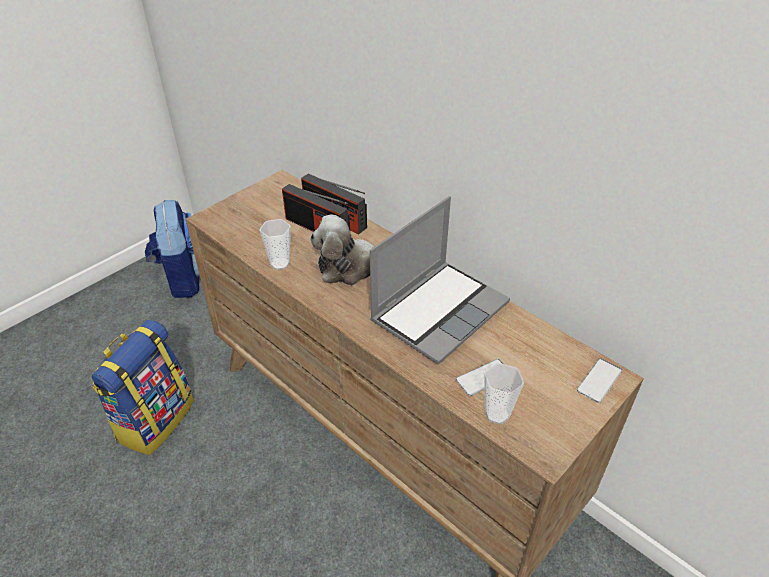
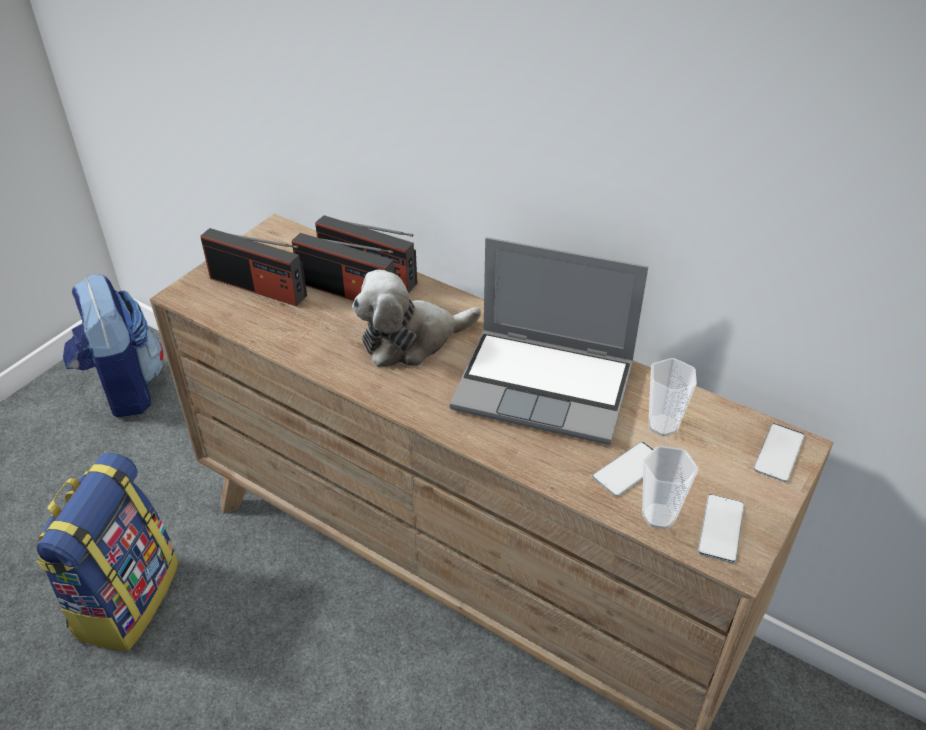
camera: 10 degrees left, 0 degrees up
(258, 218) = (258, 287): none -> radio
(280, 263) = (307, 347): cup -> cup (662, 425)
(439, 310) = (546, 386): laptop -> laptop turned 75 degrees clockwise
(541, 430) = (721, 528): none -> phone

